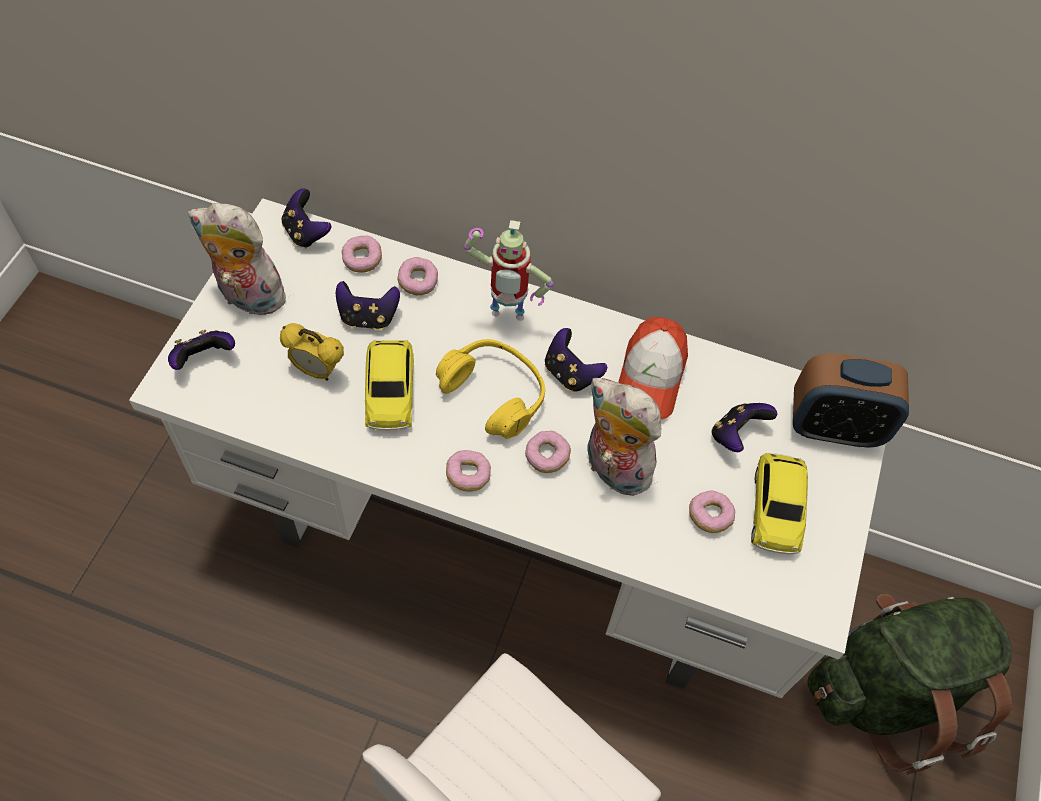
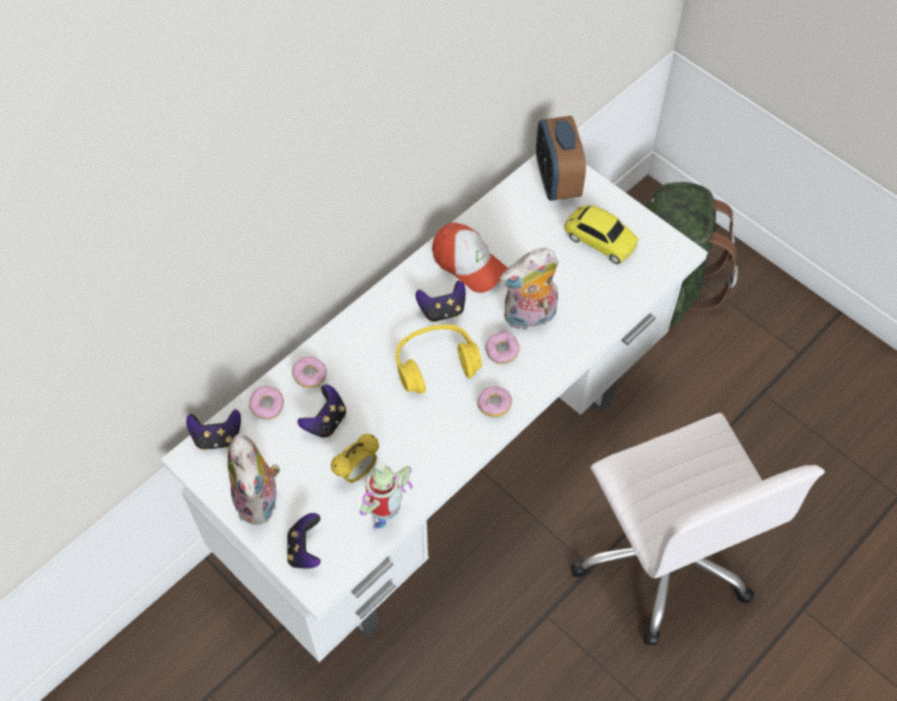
camera: 60 degrees left, 0 degrees up
(247, 298) = (260, 500): plush toy -> plush toy turned 60 degrees counterclockwise
(390, 391) = (400, 430): toy car -> none
(505, 319) = (375, 331): toy robot -> toy robot (386, 522)
(709, 516) = (588, 278): donut -> none
(736, 435) = (537, 236): game controller -> none
(833, 427) = (557, 181): alarm clock -> alarm clock turned 135 degrees clockwise

